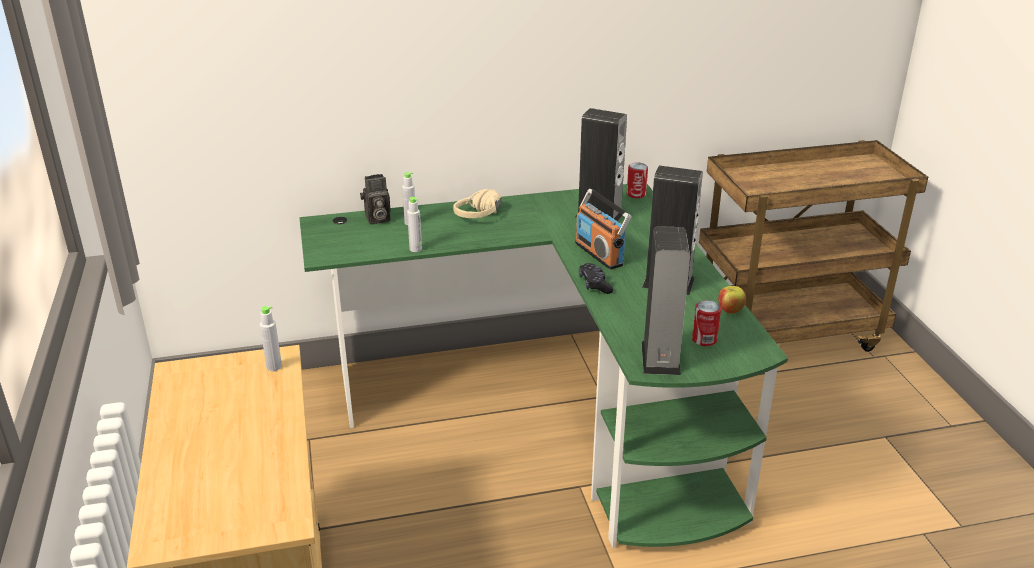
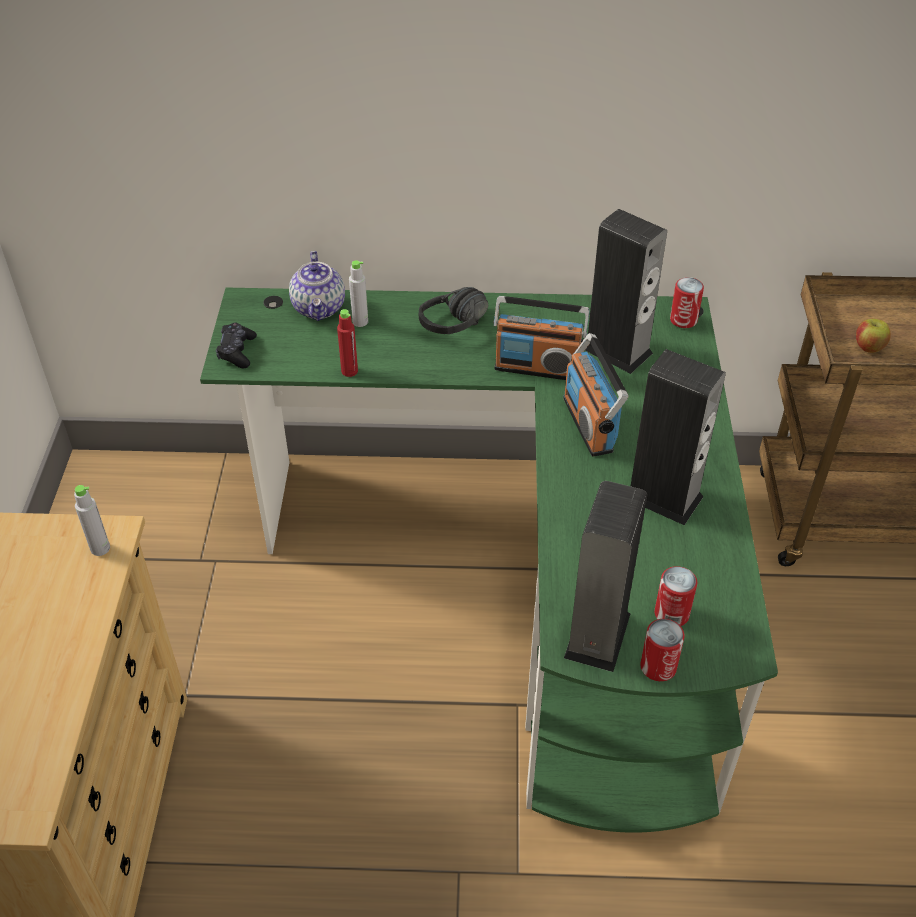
camera: 15 degrees right, 15 degrees up
(376, 219) = (319, 308): camera -> teapot
(415, 249) = (349, 371): grey bottle -> red bottle
(485, 217) = (460, 329): beige headphones -> black headphones
(549, 230) = (537, 368): none -> radio
(595, 284) = (560, 480): black game controller -> black game controller (237, 352)
(709, 367) = (658, 666): none -> can
(730, 310) = (730, 566): apple -> apple (868, 347)

